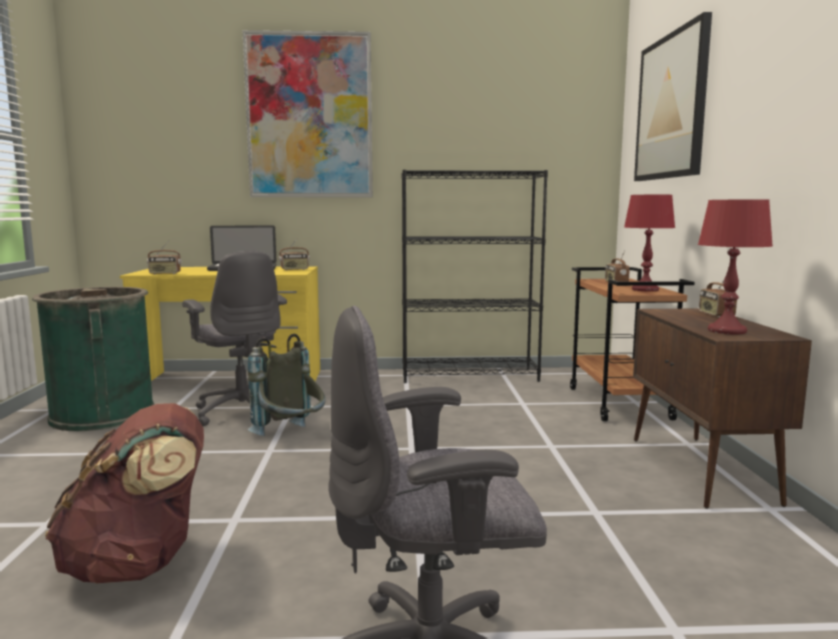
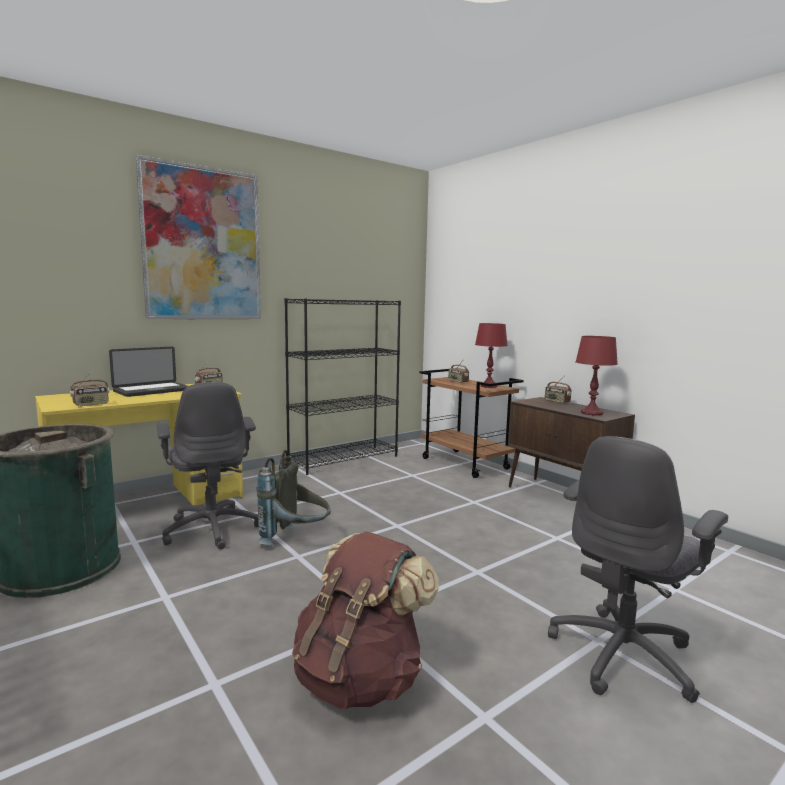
camera: 35 degrees left, 0 degrees up
(242, 411) = (212, 529): grey office chair -> grey office chair turned 45 degrees clockwise
(671, 107) = (486, 264): picture -> none

